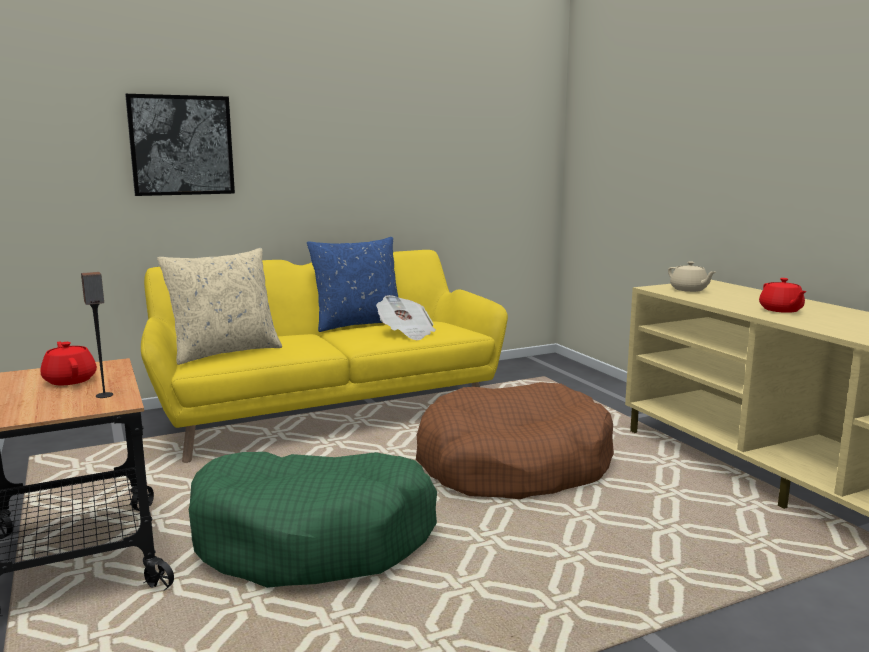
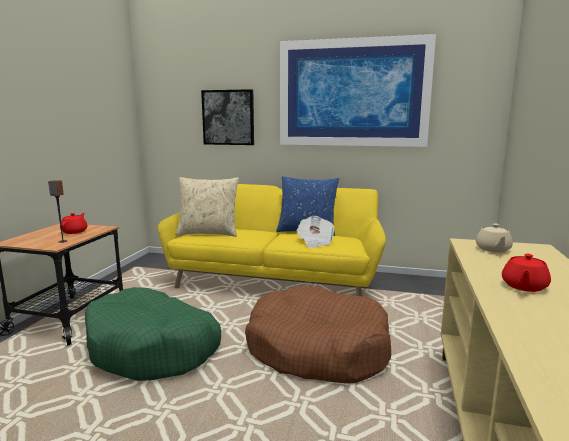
camera: 40 degrees right, 0 degrees up
(387, 110) = (353, 93): none -> picture

